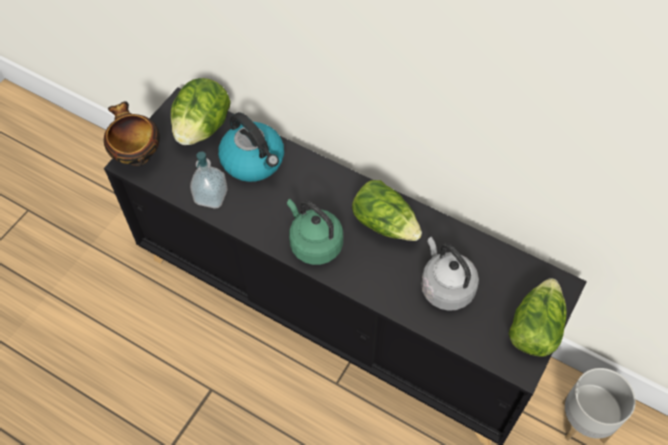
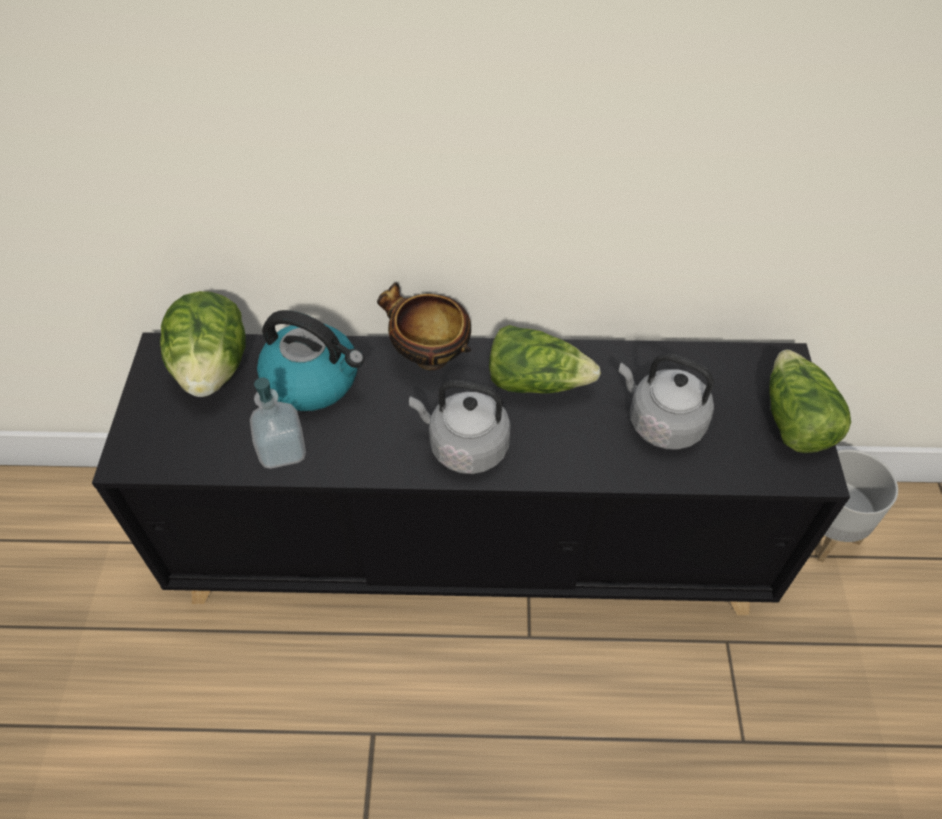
camera: 30 degrees left, 5 degrees down
(137, 155) = (135, 443): bowl -> bowl (428, 357)
(314, 244) = (464, 446): green kettle -> grey kettle

